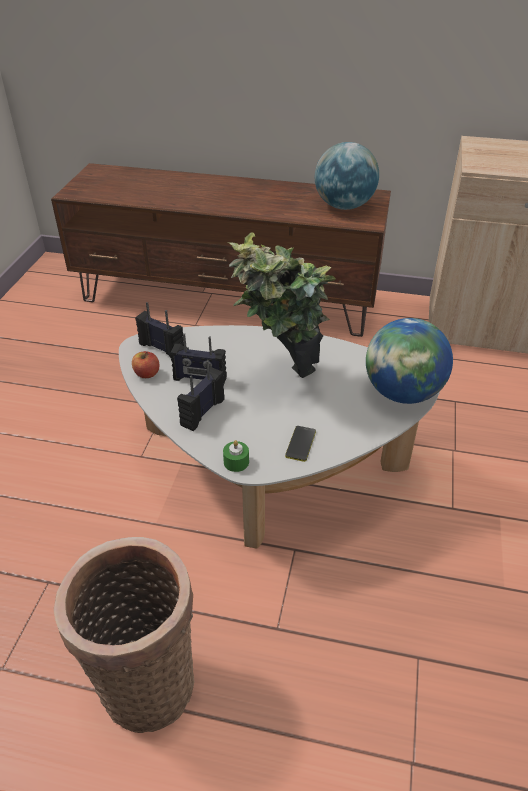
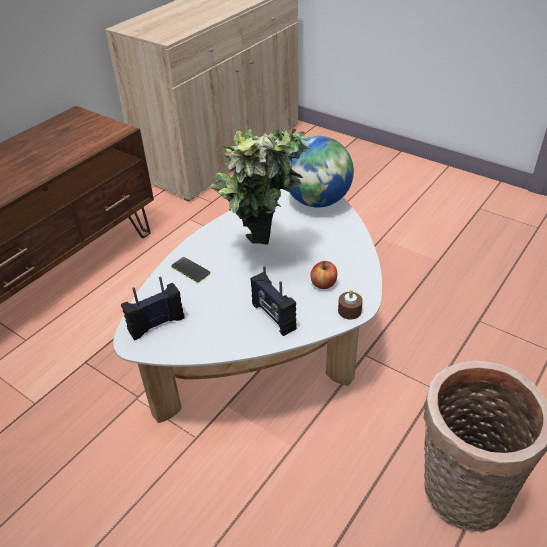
camera: 65 degrees left, 0 degrees up
(147, 374) = (189, 344): apple -> apple (323, 284)
(200, 379) = (225, 307): radio -> none
(236, 462) = (349, 311): green candle -> brown candle
(300, 444) = (346, 268): phone -> phone (190, 270)
(344, 206) = (74, 134): globe -> none

